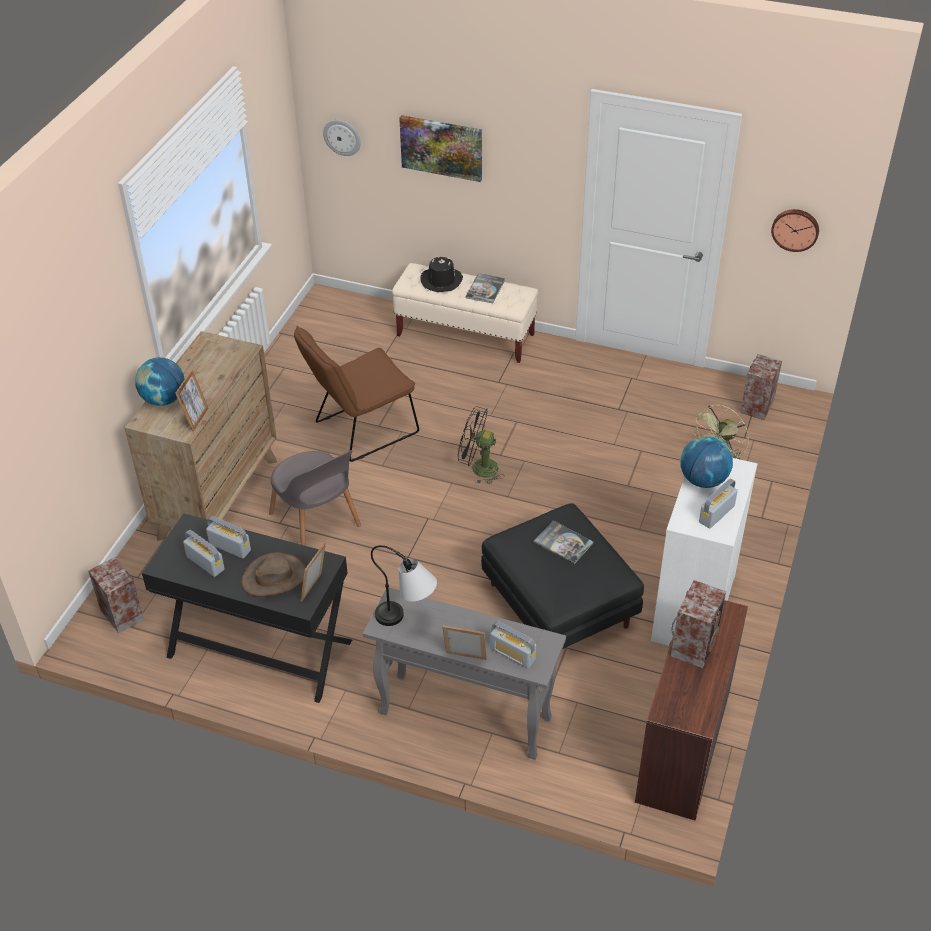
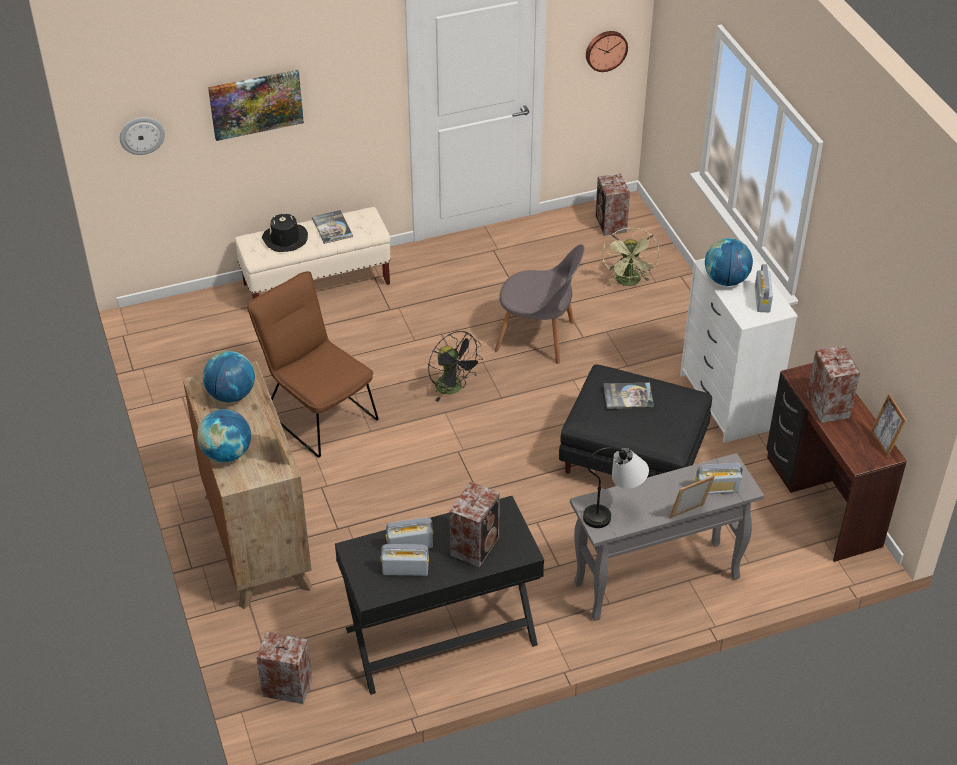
camera: 40 degrees left, 0 degrees up
(217, 360) = (231, 395): none -> globe
(274, 577) = (476, 545): brown hat -> speaker
(315, 589) = (519, 534): picture frame -> picture frame (883, 443)
(316, 522) = (369, 509): grey chair -> grey chair (538, 337)
(360, 430) = (317, 412): brown chair -> brown chair turned 120 degrees clockwise
(478, 468) = (453, 388): black fan -> black fan turned 105 degrees counterclockwise

